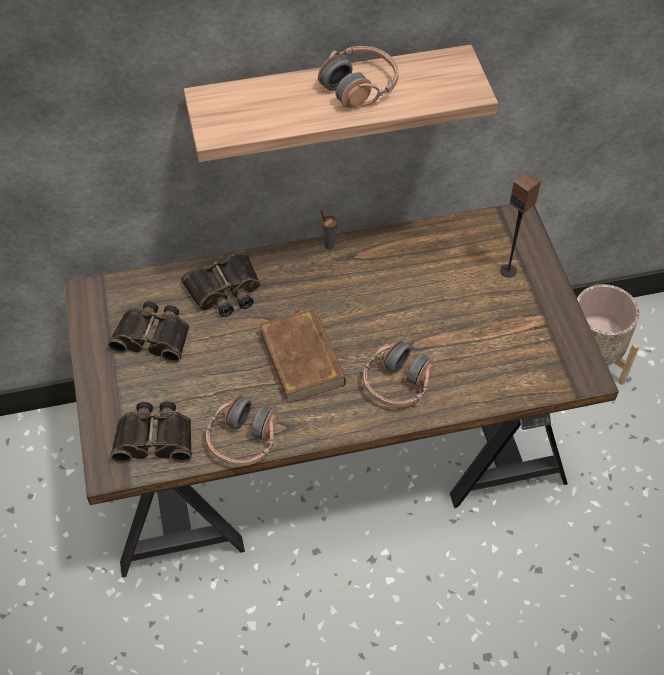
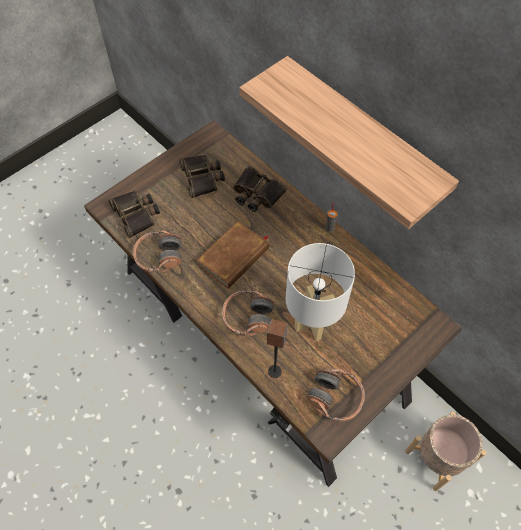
camera: 60 degrees right, 5 degrees up
(359, 86) = (360, 137): headphones -> headphones (335, 398)
(447, 326) = (311, 325): none -> white table lamp
(508, 270) = (385, 341): speaker -> speaker (275, 371)

